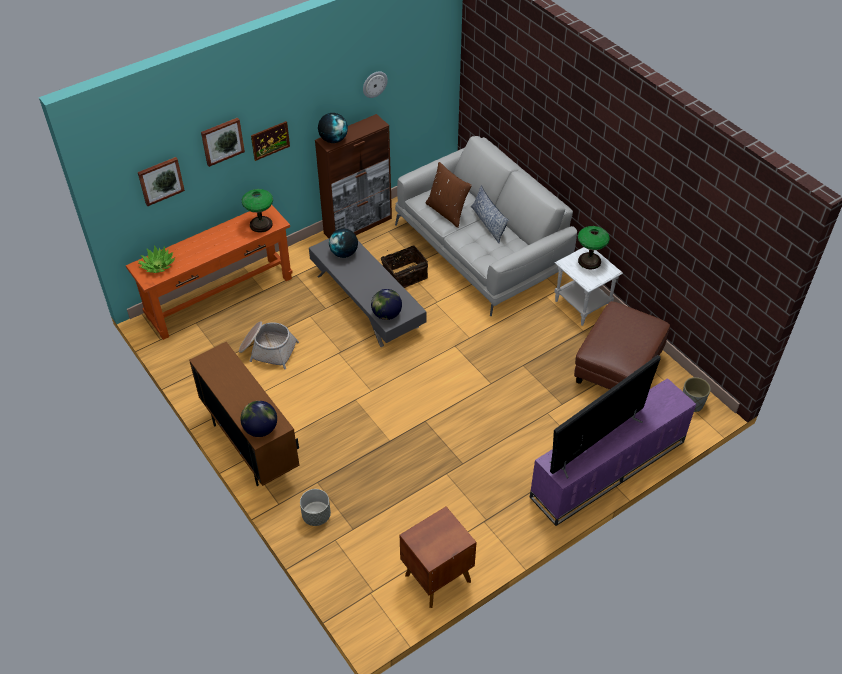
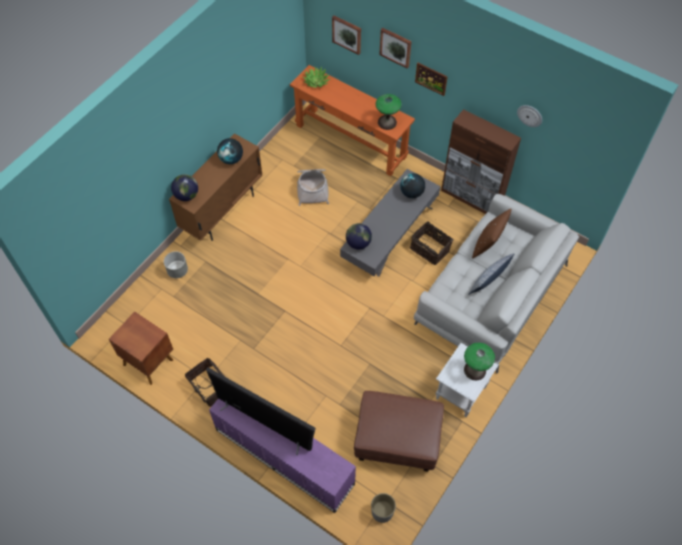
camera: 70 degrees right, 10 degrees up
(333, 139) = (469, 121): globe -> globe (231, 159)
(498, 519) = (210, 387): none -> basket

